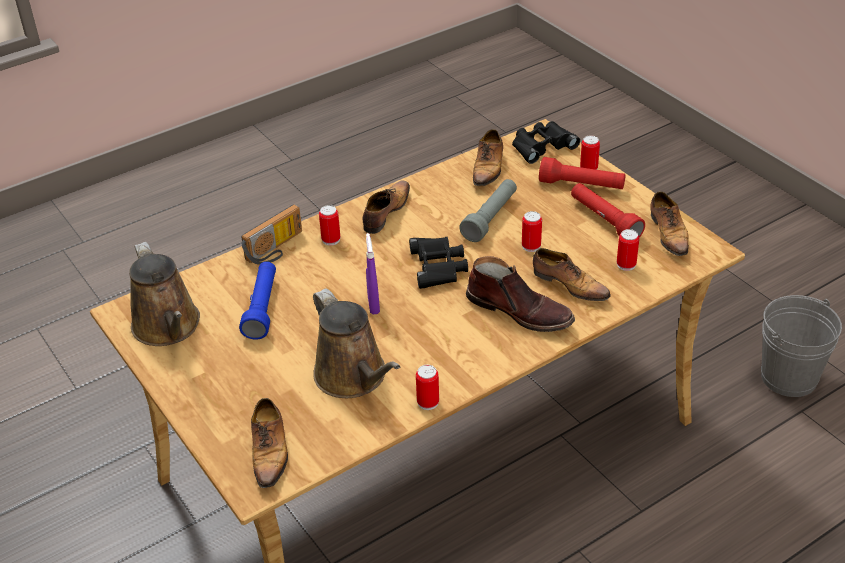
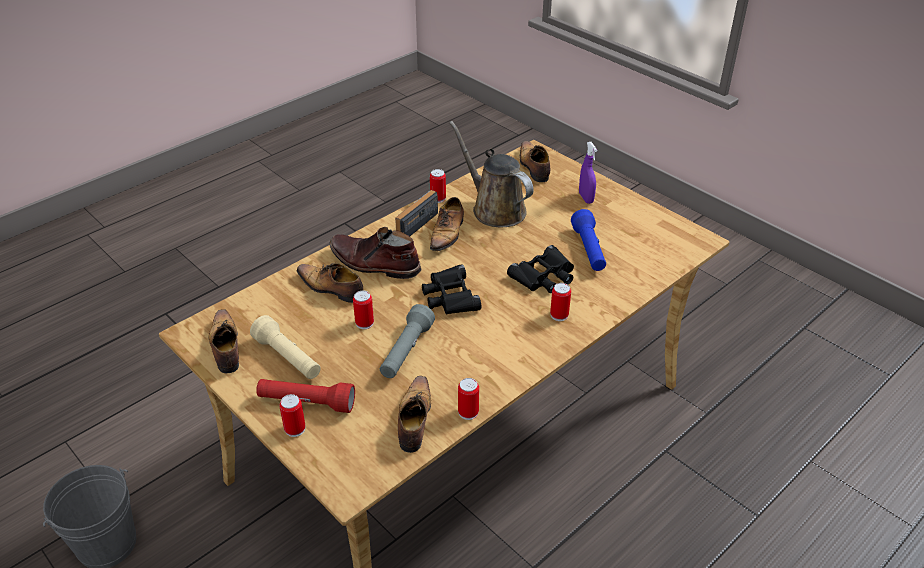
camera: 170 degrees right, 0 degrees up
(168, 327) = (654, 231): brown watering can -> none
(276, 249) = (606, 301): radio -> radio (414, 223)
(373, 305) = (497, 259): purple spray bottle -> purple spray bottle (586, 198)
(385, 213) = (516, 349): shoe -> shoe (447, 233)
(542, 146) = (349, 463): black binoculars -> black binoculars (544, 276)
(604, 220) = (288, 358): red flashlight -> beige flashlight
(626, 264) = (276, 311): can -> can (468, 412)

